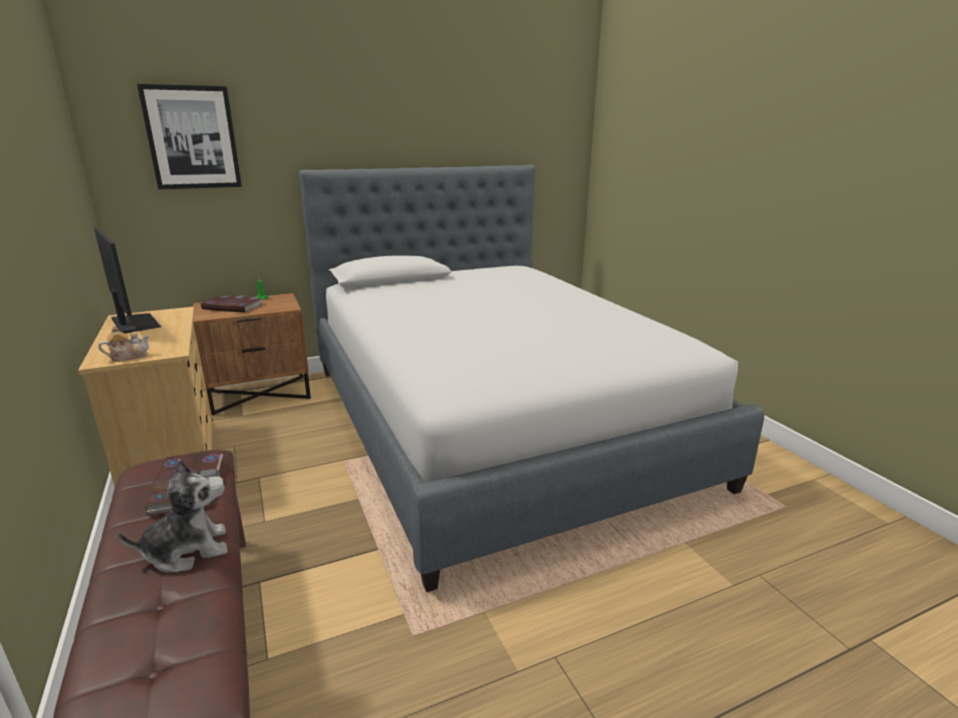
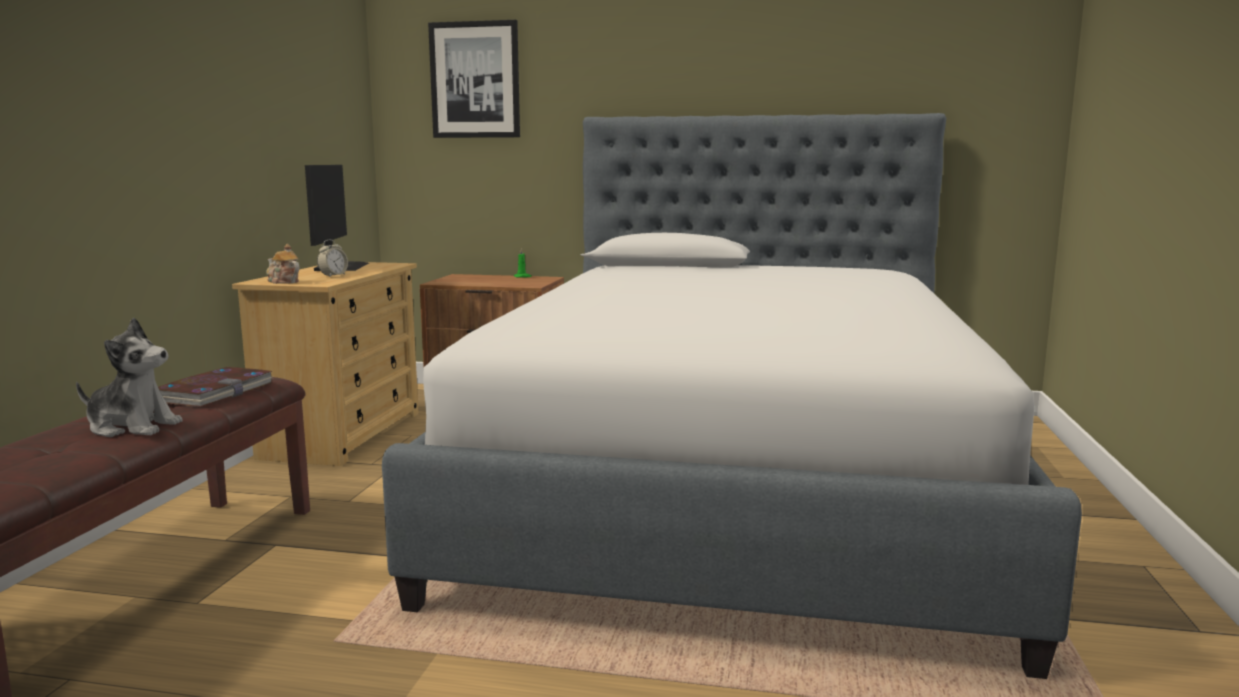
camera: 35 degrees right, 10 degrees down
(128, 357) = (283, 282): teapot -> teapot turned 150 degrees counterclockwise
(159, 338) = (333, 276): none -> alarm clock
(232, 307) = (478, 279): book -> none

